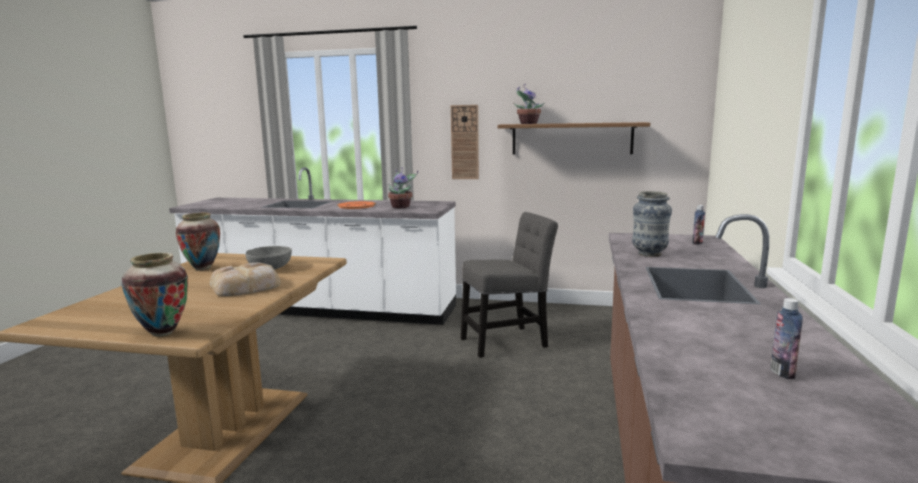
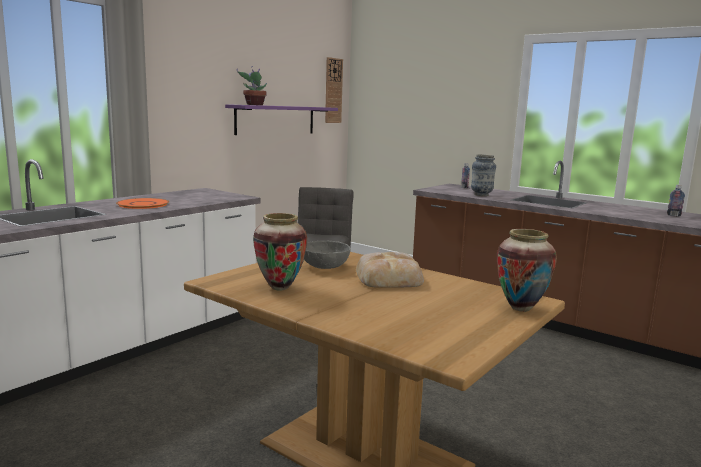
camera: 65 degrees left, 0 degrees up
(401, 207) = (195, 198): potted plant -> none
(465, 142) = (193, 123): wall clock -> wall clock (333, 90)
(571, 138) = (276, 120): brown shelf -> purple shelf

